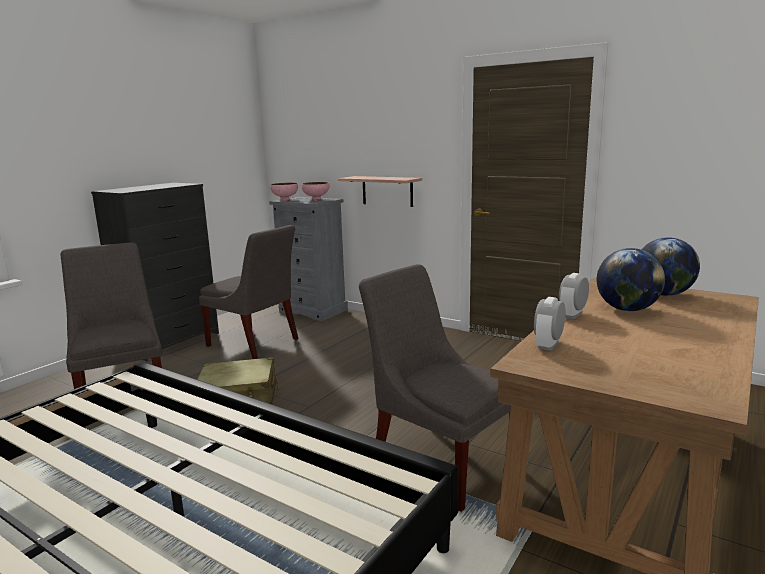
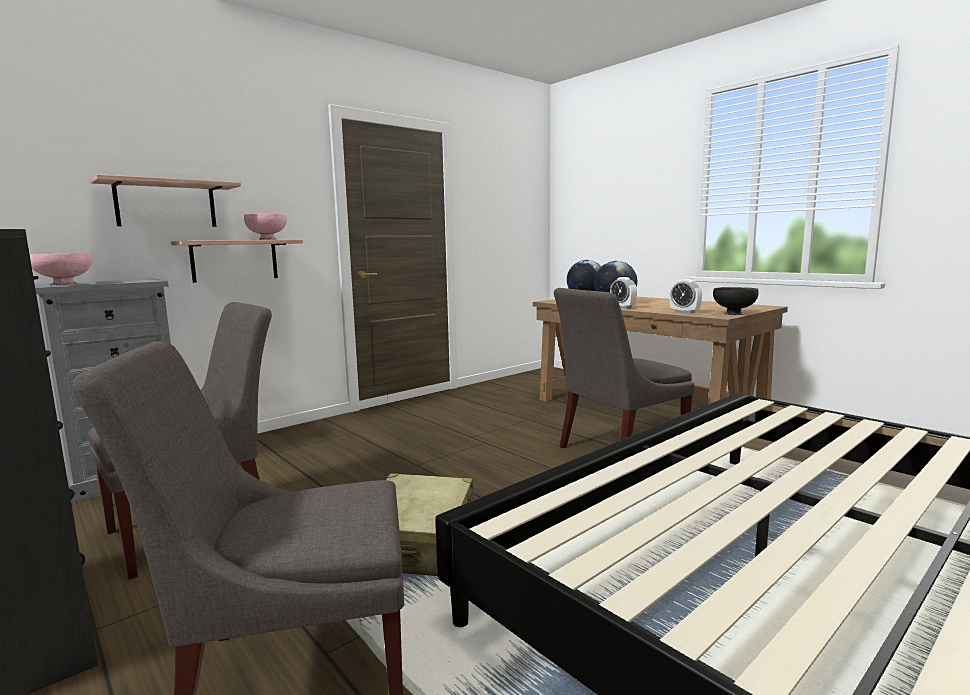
camera: 75 degrees left, 5 degrees down
(316, 200) = (121, 280): pink bowl -> pink bowl (267, 239)
(353, 152) = (166, 204): none -> shelf
(558, 373) = (734, 314): none -> black bowl

